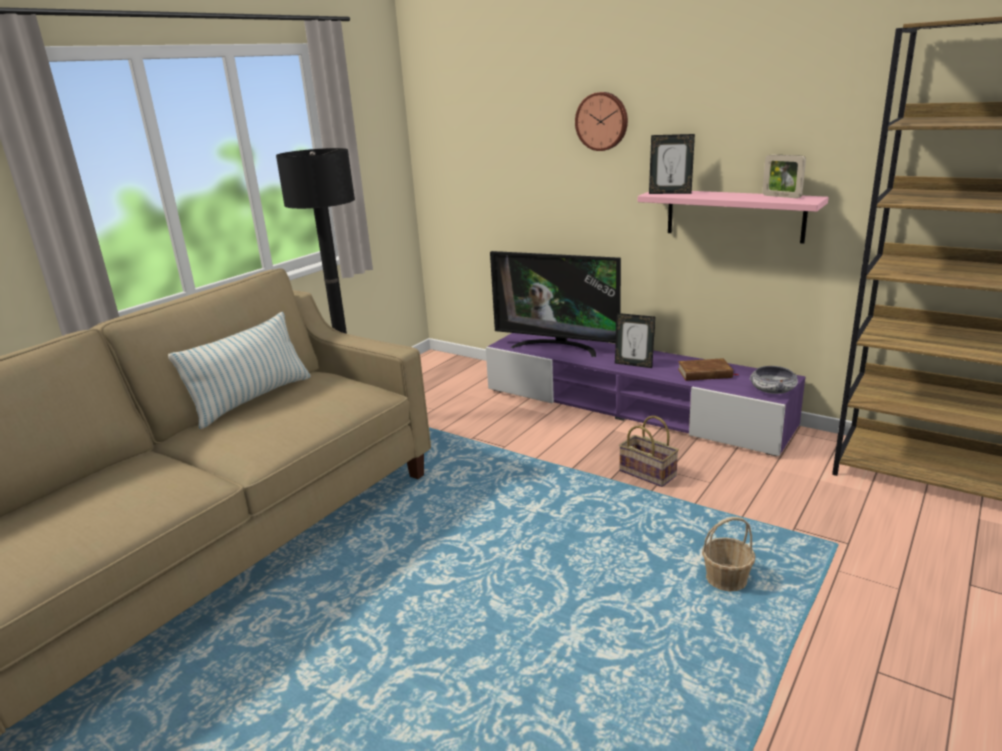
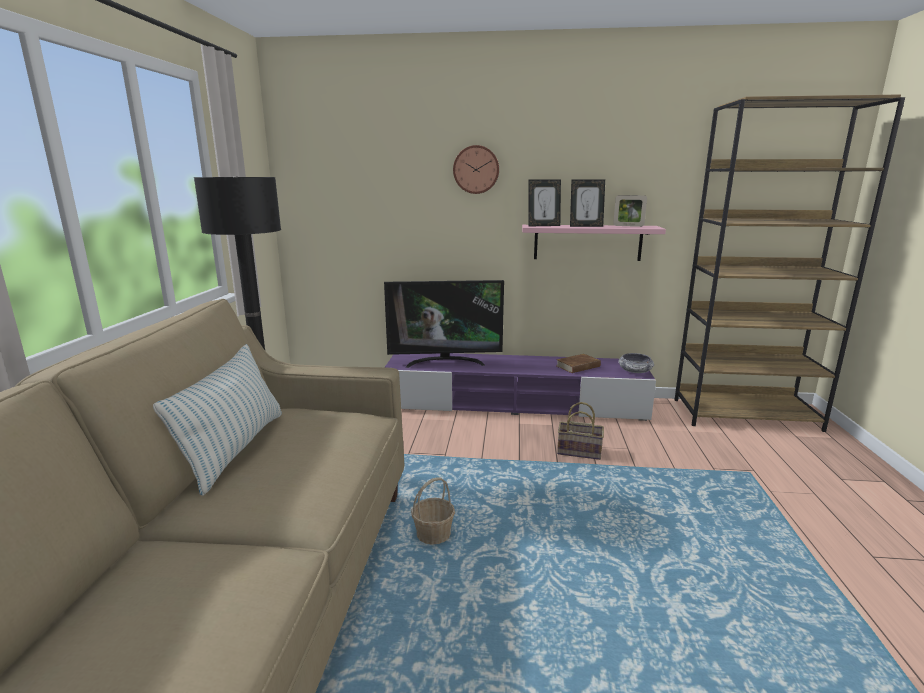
camera: 30 degrees left, 5 degrees down
(634, 364) = (520, 367): picture frame -> picture frame (585, 226)
(726, 579) = (719, 519): basket -> basket (434, 534)

